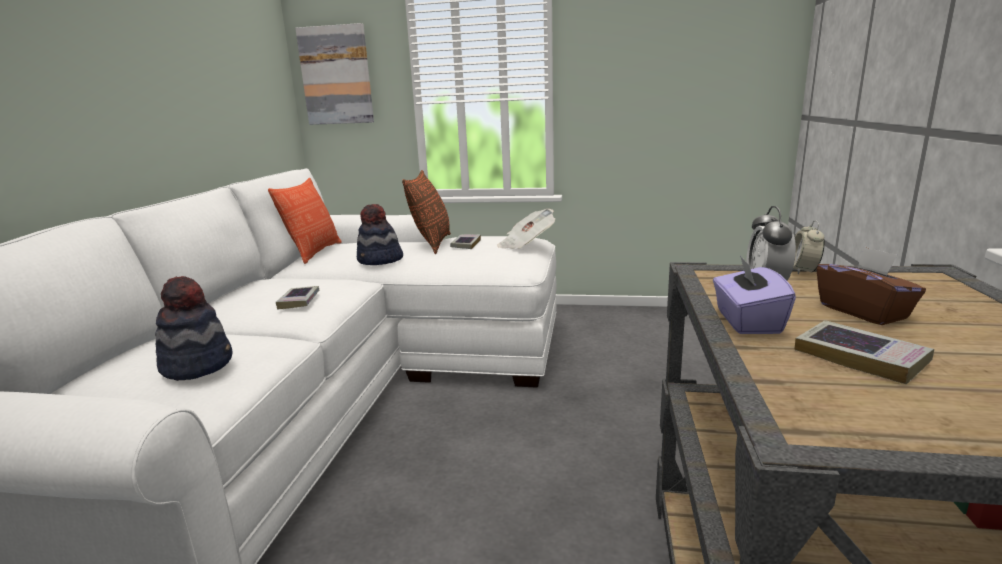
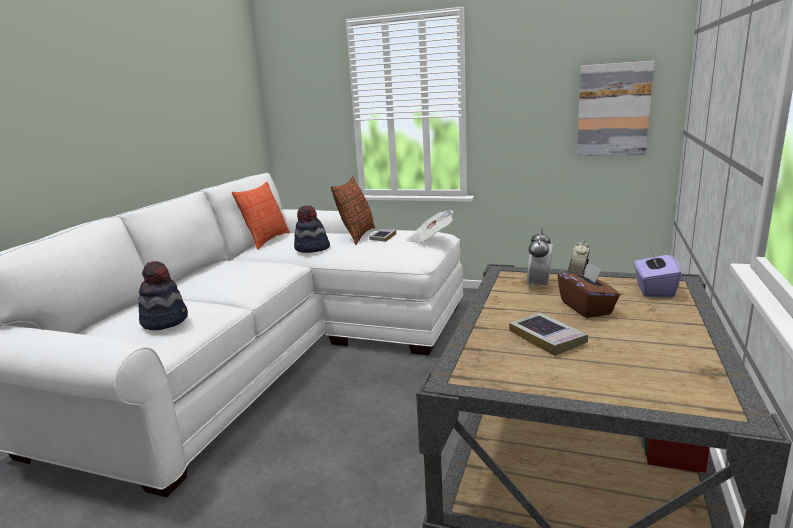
camera: 10 degrees right, 0 degrees up
(299, 301) = (244, 279): book -> none
(336, 75) = (294, 97): picture -> picture (613, 110)
(746, 321) = (497, 310): purple tissue box -> purple tissue box (653, 290)

